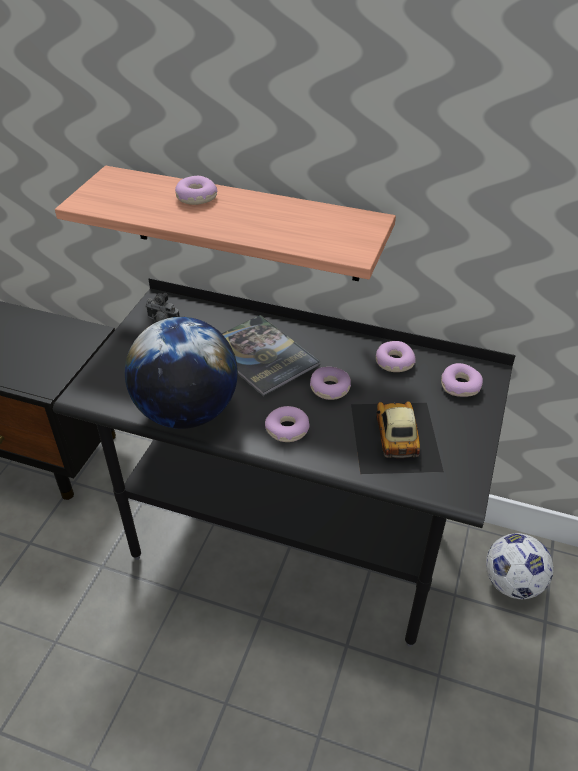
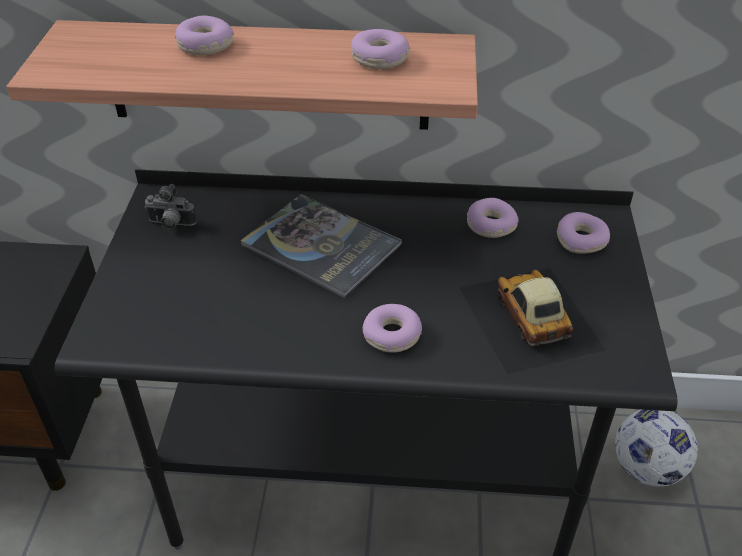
camera: 15 degrees left, 0 degrees up
(187, 412) = (250, 338): globe -> none
(330, 388) = (425, 272): donut -> donut (380, 59)

